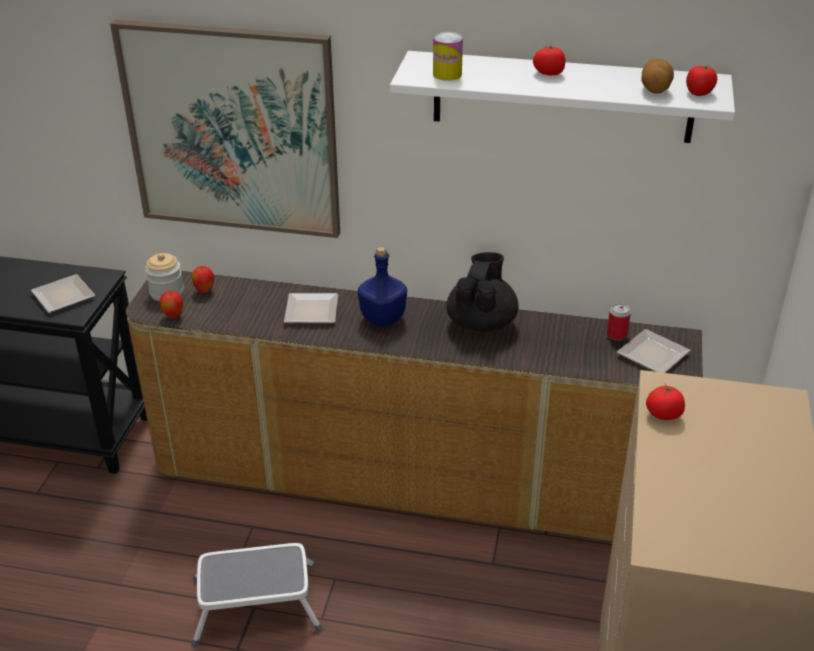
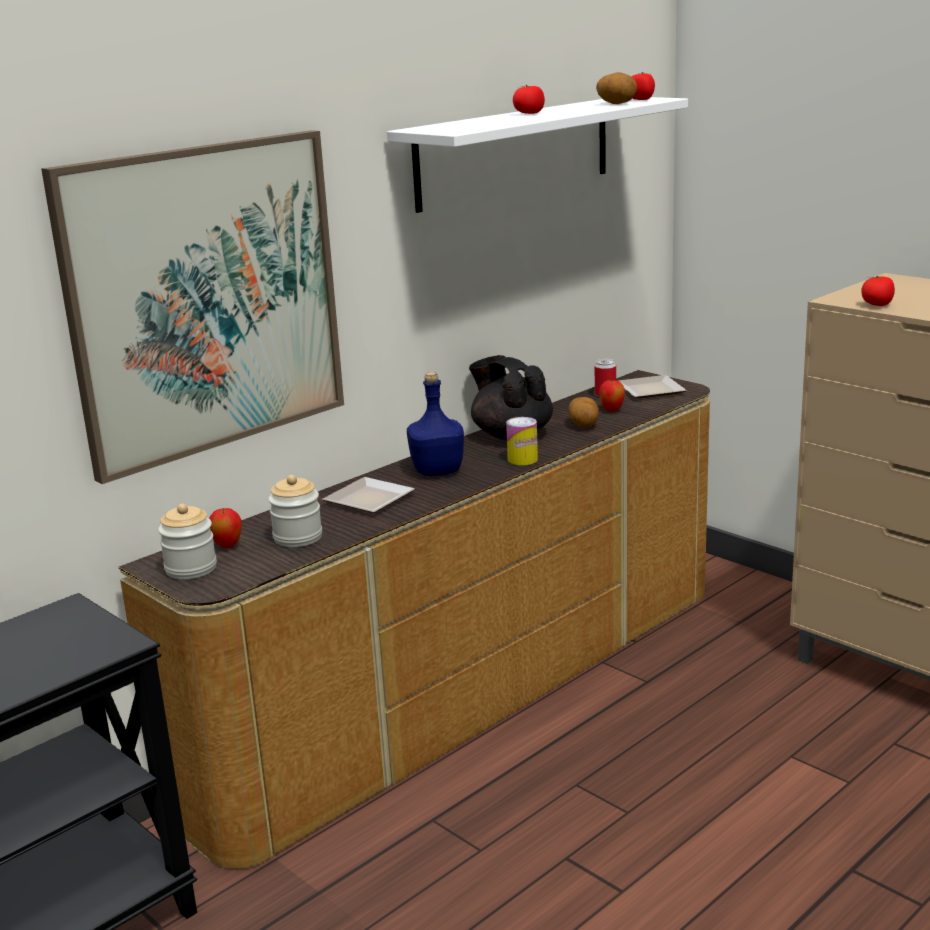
camera: 55 degrees left, 15 degrees down
(64, 295) = (60, 643): plate -> none
(173, 316) = (250, 573): apple -> apple (612, 410)
(234, 310) = (298, 537): none -> jar
(256, 603) = (561, 854): grey step ladder -> none
(447, 74) = (471, 126): can -> can (522, 459)
(534, 350) = (584, 425): none -> potato

